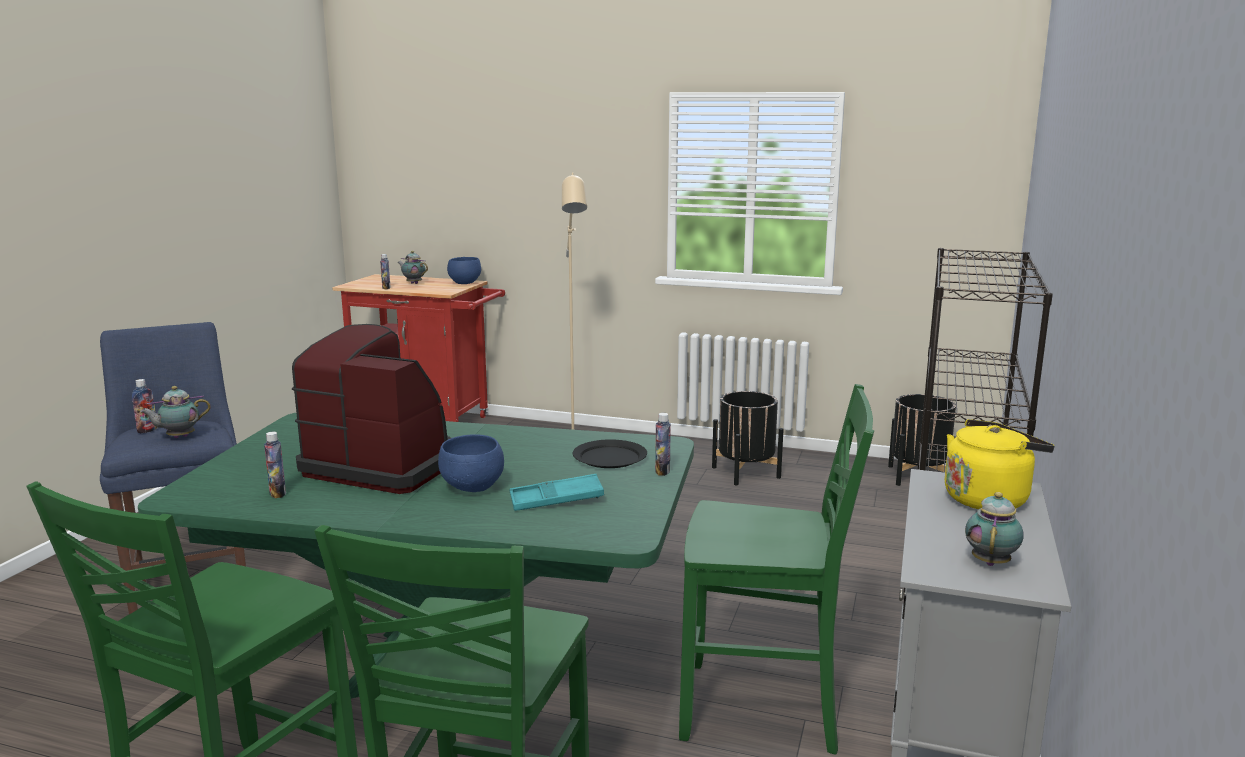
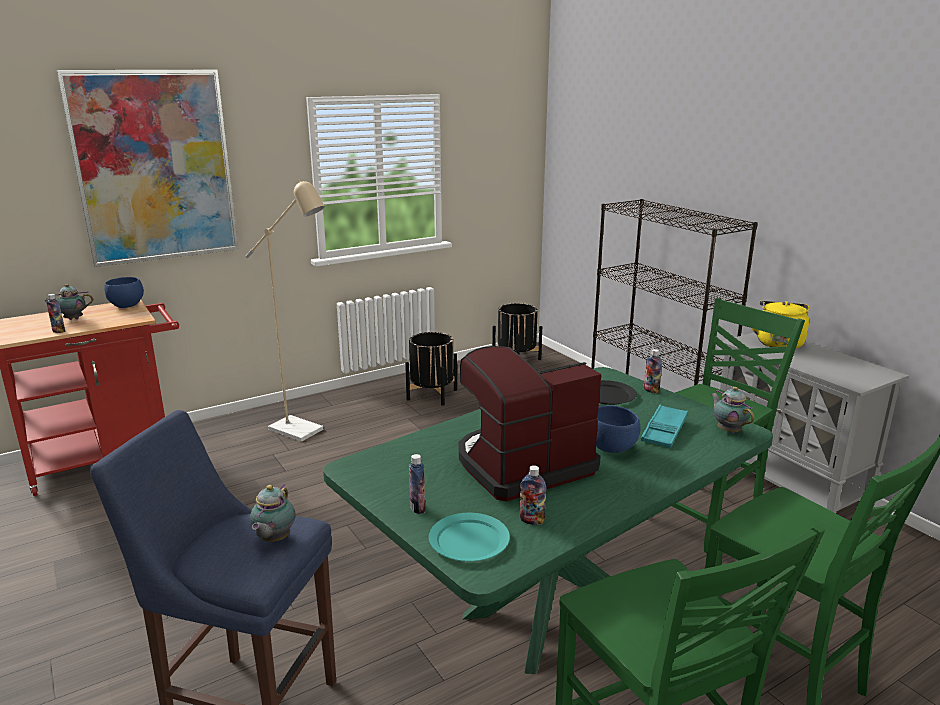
camera: 50 degrees left, 5 degrees up
(147, 430) = (217, 553): bottle -> bottle (417, 508)
(219, 483) = (469, 541): none -> turquoise plate
(514, 156) = (155, 167): none -> picture
(991, 561) = (853, 370): teapot -> teapot (728, 430)

